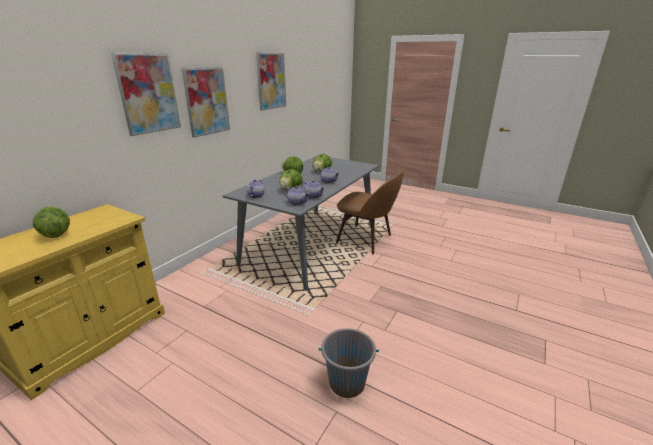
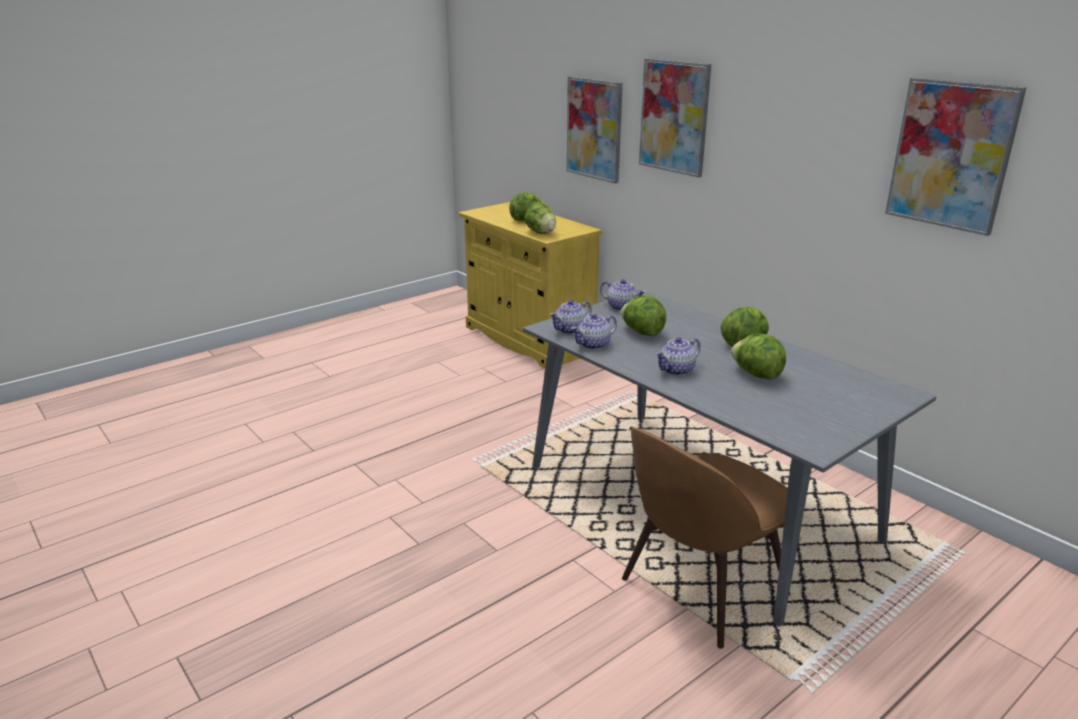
camera: 110 degrees right, 0 degrees up
(109, 222) = (541, 233): none -> lettuce
(206, 101) = (758, 153): picture -> picture (594, 129)
(347, 382) = (338, 464): grey bucket -> none

